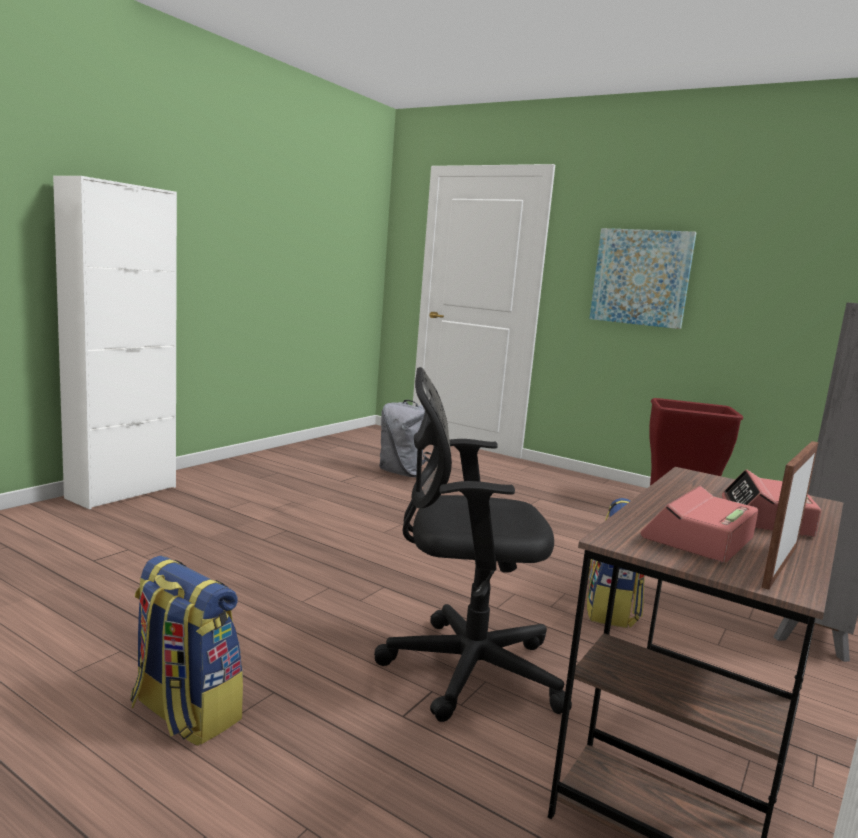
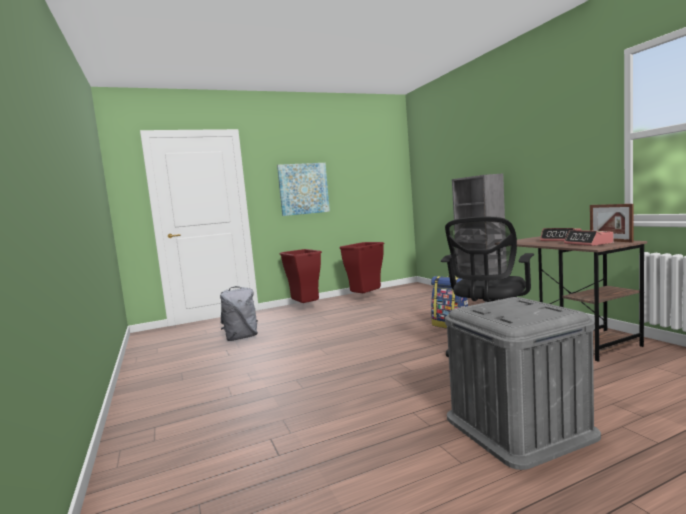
camera: 55 degrees left, 5 degrees down
(122, 492) = (131, 439): white cabinet -> none
(184, 713) = (518, 426): backpack -> grey storage box
(564, 482) = (305, 308): none -> red trash can

